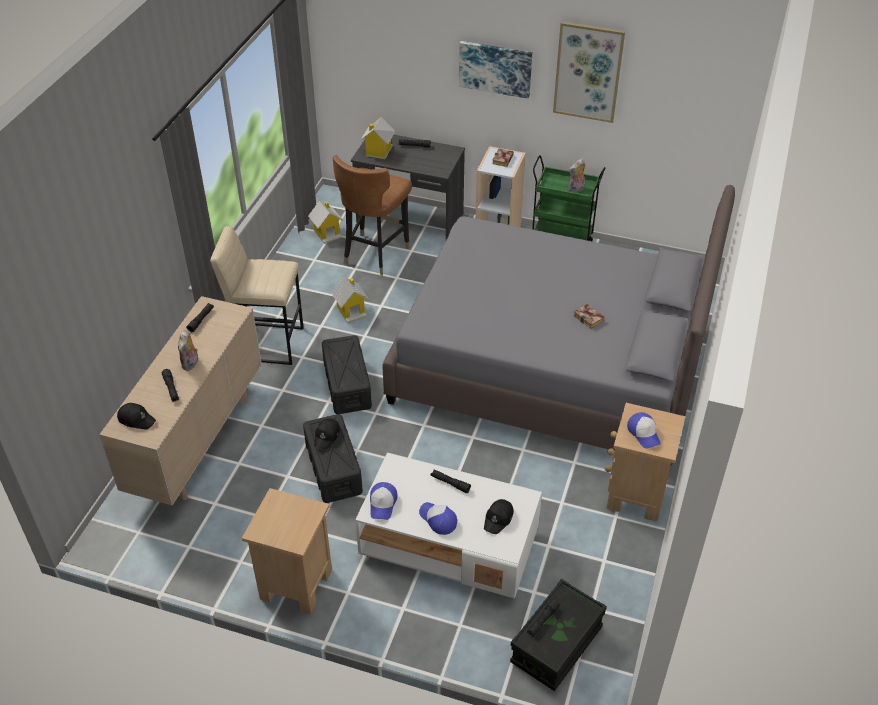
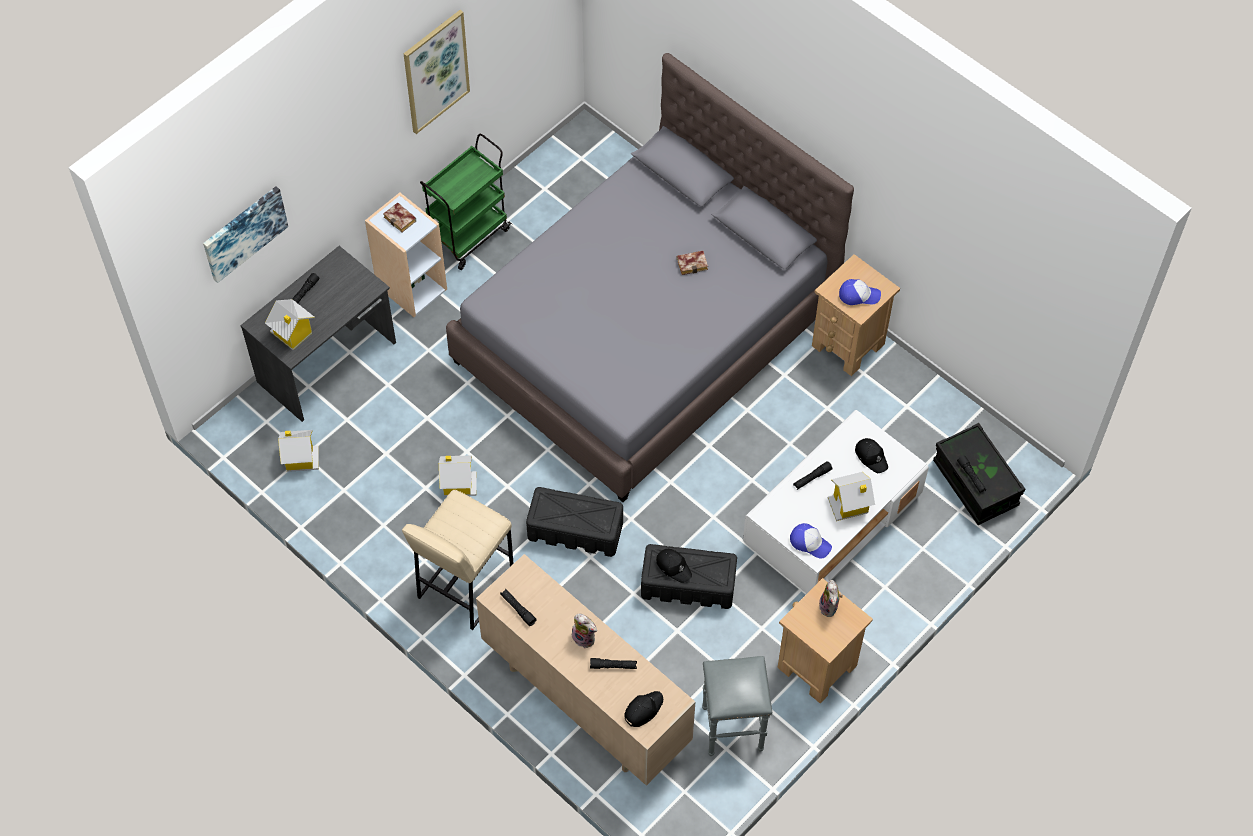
camera: 65 degrees left, 15 degrees up
(211, 543) = (731, 727): none -> grey stool
(374, 254) = (371, 424): brown chair -> none
(438, 519) = (850, 505): cap -> toy house
(495, 68) = (351, 149): picture -> picture (244, 232)
(576, 189) = (474, 177): plush toy -> plush toy (830, 607)

